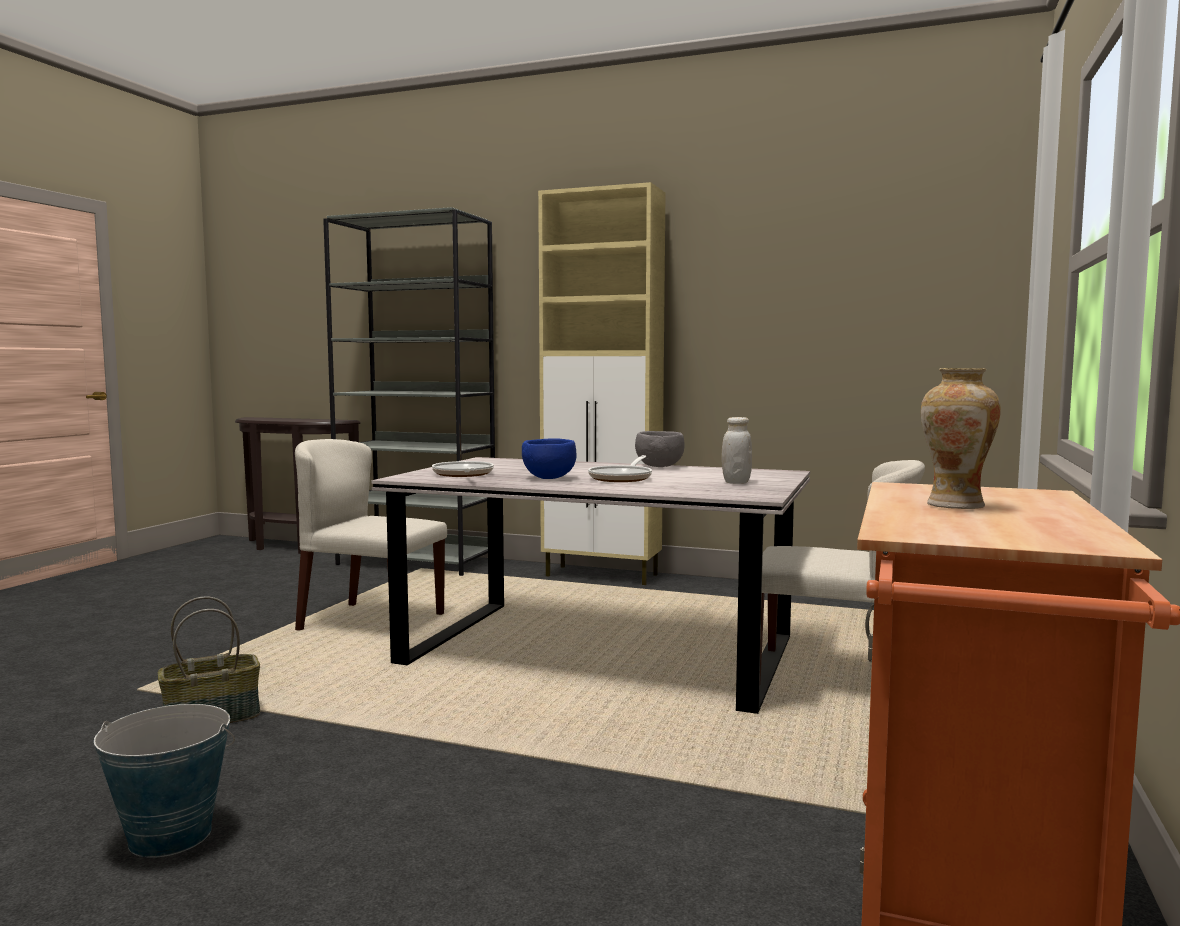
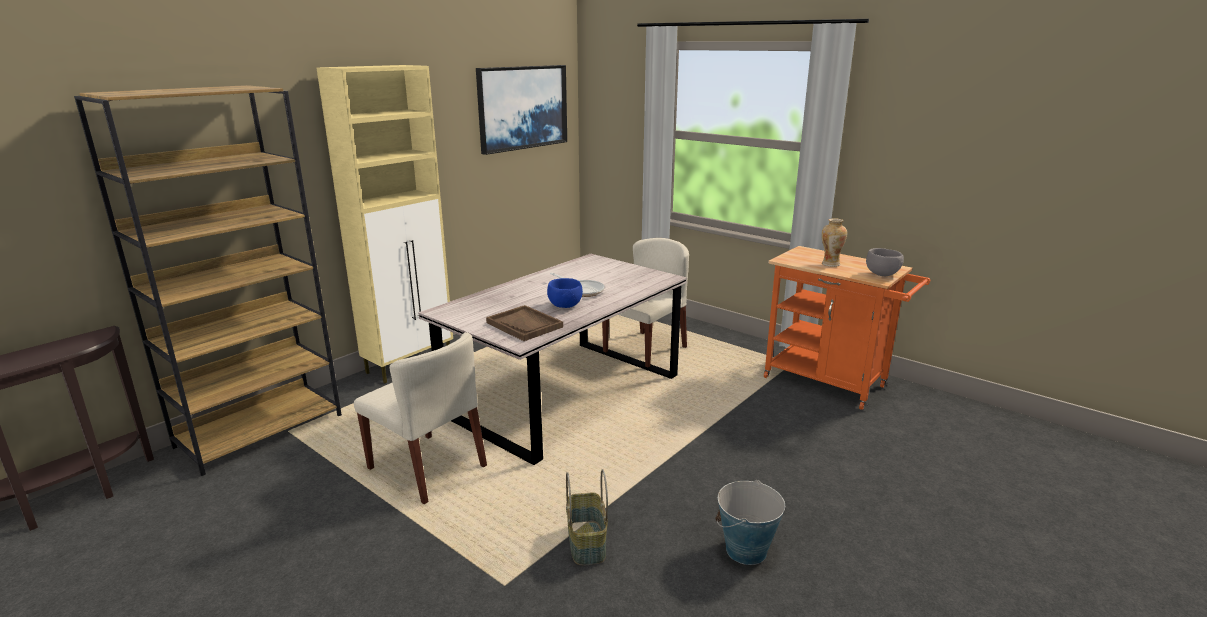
camera: 70 degrees left, 15 degrees up
(370, 622) = (428, 468): beige chair -> beige chair turned 90 degrees counterclockwise
(418, 562) = (261, 430): grey bookcase -> brown bookcase
(463, 475) = (524, 325): frying pan -> brown tray
(659, 466) = (539, 276): grey bowl -> grey bowl (882, 275)
(736, 482) = (620, 273): white jar -> none
(884, 252) = (522, 107): none -> picture

